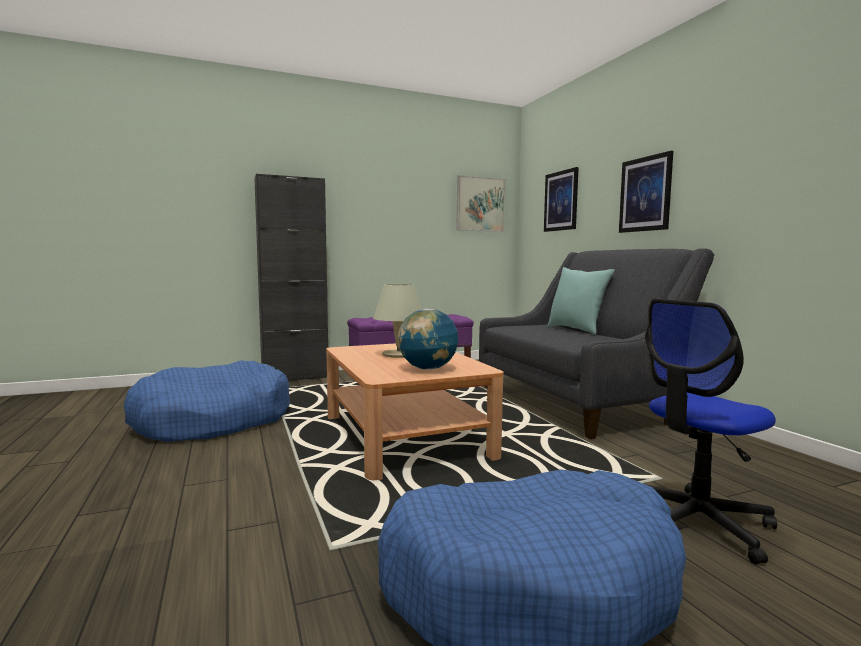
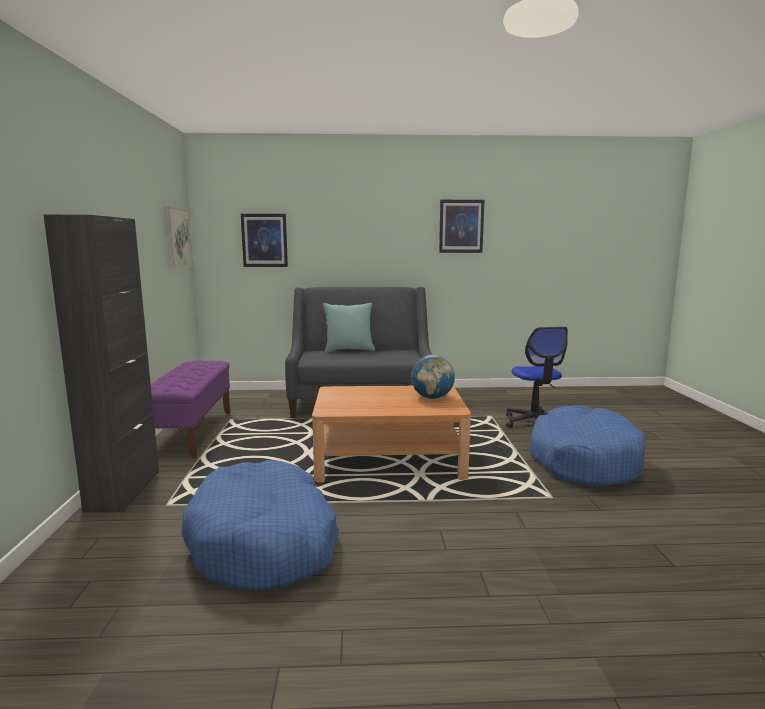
camera: 70 degrees left, 5 degrees up
(398, 354) = (373, 399): beige table lamp -> none
(645, 194) = (362, 246): picture -> picture (461, 226)

